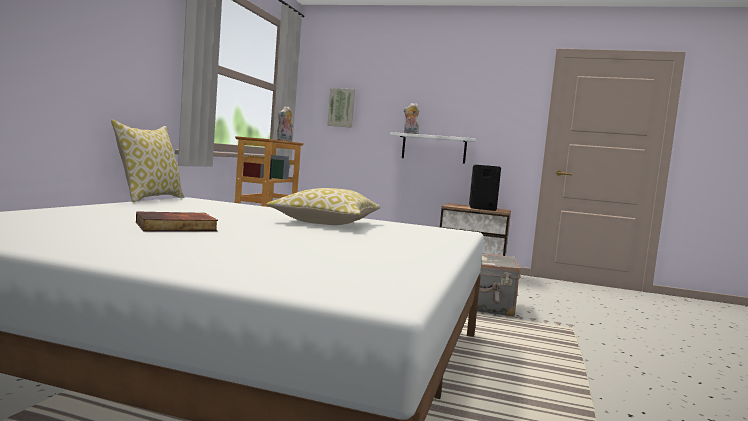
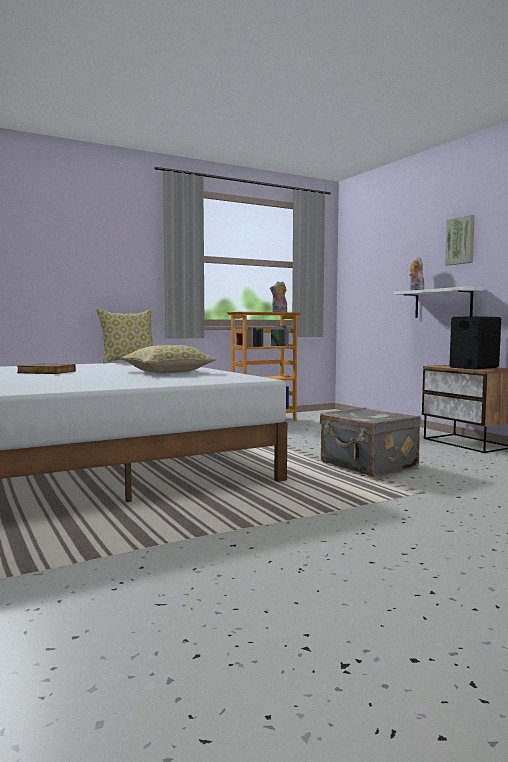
camera: 45 degrees right, 0 degrees up
(341, 108) = (368, 273): picture -> picture (461, 241)

